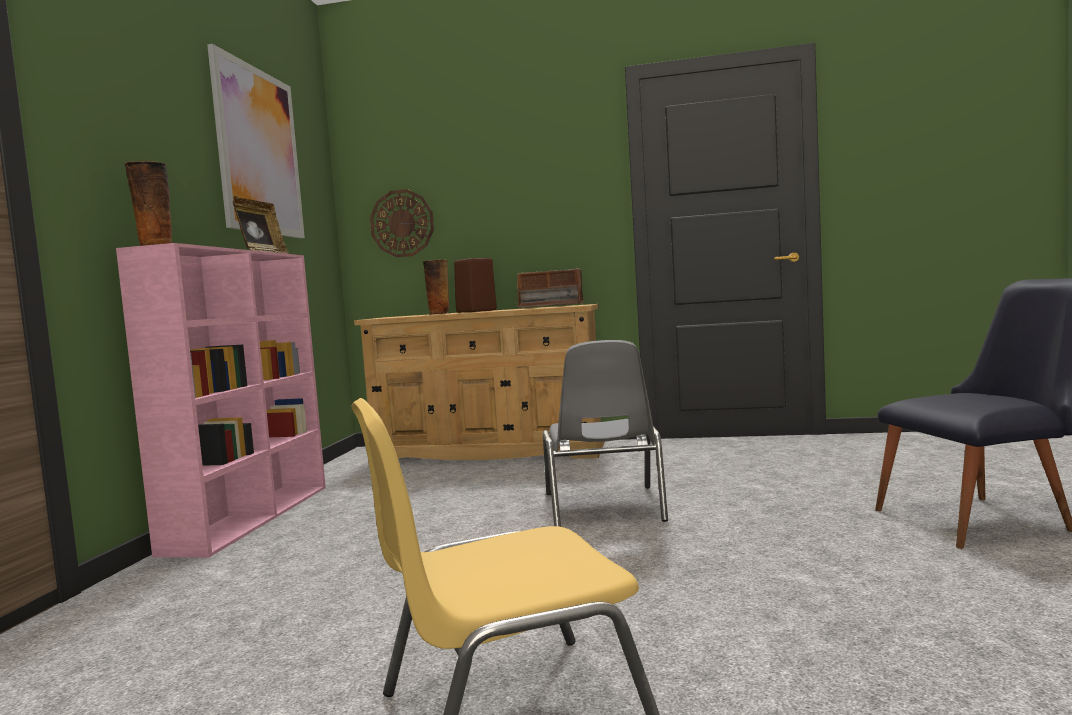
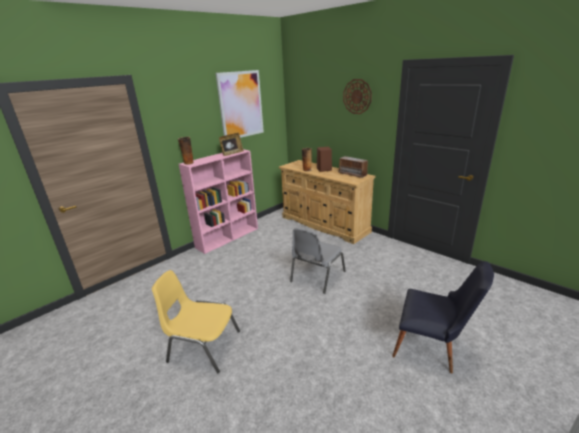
camera: 35 degrees right, 20 degrees up
(402, 223) = (306, 122): wall clock -> wall clock (357, 96)

